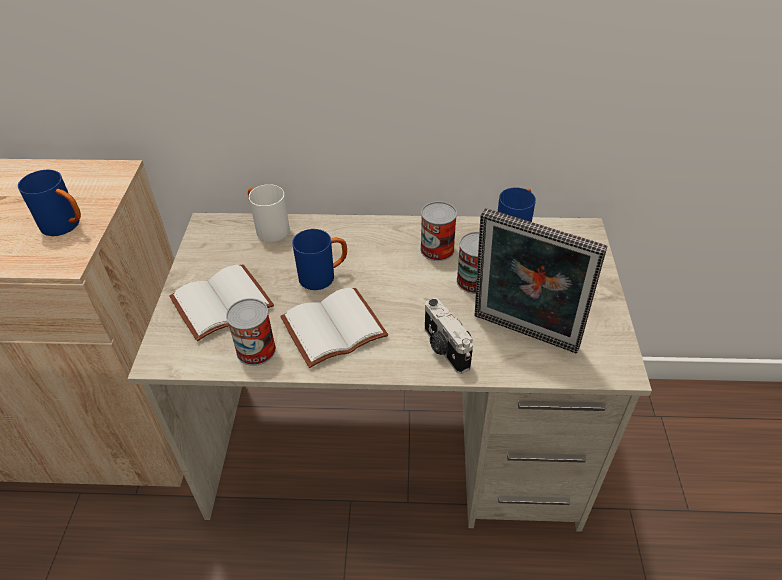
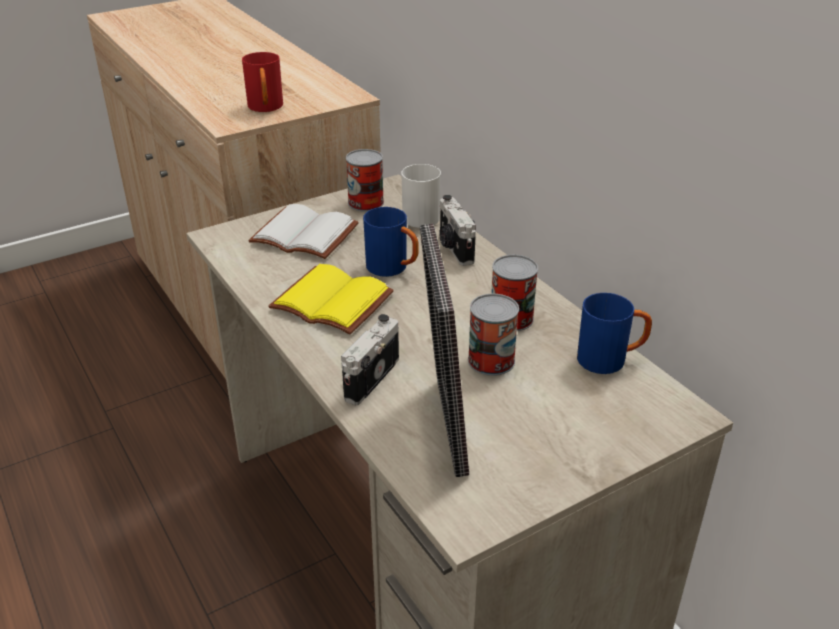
camera: 55 degrees right, 10 degrees down
(66, 226) = (266, 109): blue mug -> red mug
(256, 350) = (267, 274): can -> can (366, 202)
(329, 234) = (454, 248): none -> camera
(333, 330) = (329, 303): white book -> yellow book

